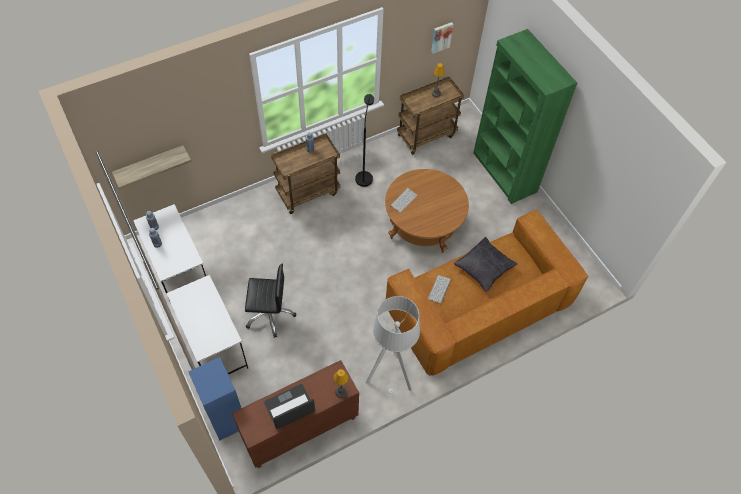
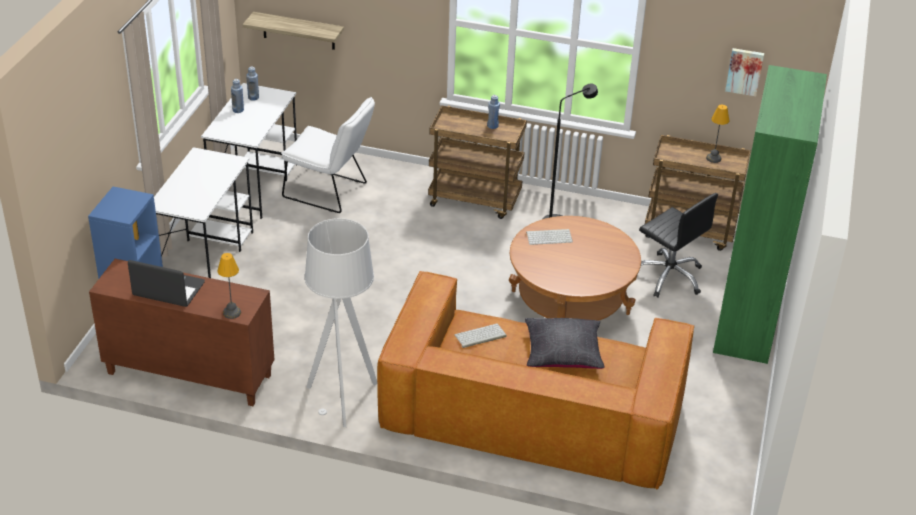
camera: 45 degrees right, 20 degrees down
(227, 246) = (330, 192): none -> white chair
(270, 314) = (293, 268): black office chair -> black office chair (669, 276)

